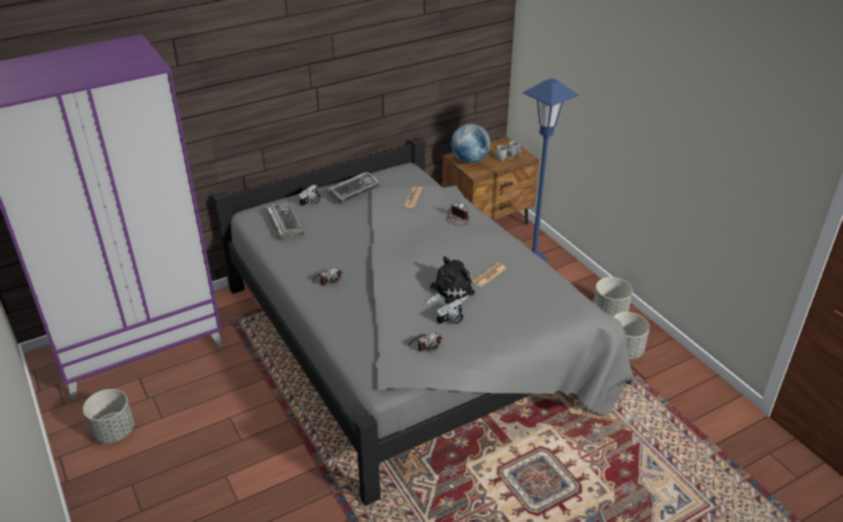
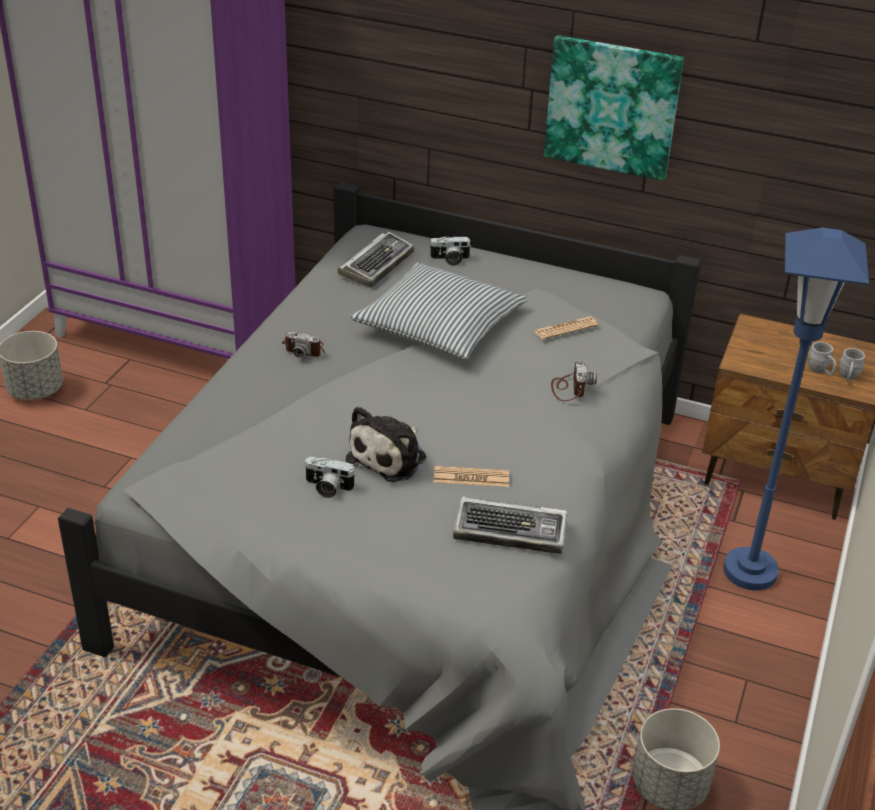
camera: 50 degrees right, 0 degrees up
(354, 190) = (515, 276): keyboard -> keyboard (511, 531)
(361, 231) = (439, 326): none -> pillow
(362, 77) = (612, 106): none -> picture
(425, 344) = (251, 488): camera -> none
(449, 291) = (390, 457): plush toy -> plush toy turned 105 degrees clockwise
(469, 160) = (764, 342): globe -> none
(609, 314) = (738, 724): grey planter -> none

